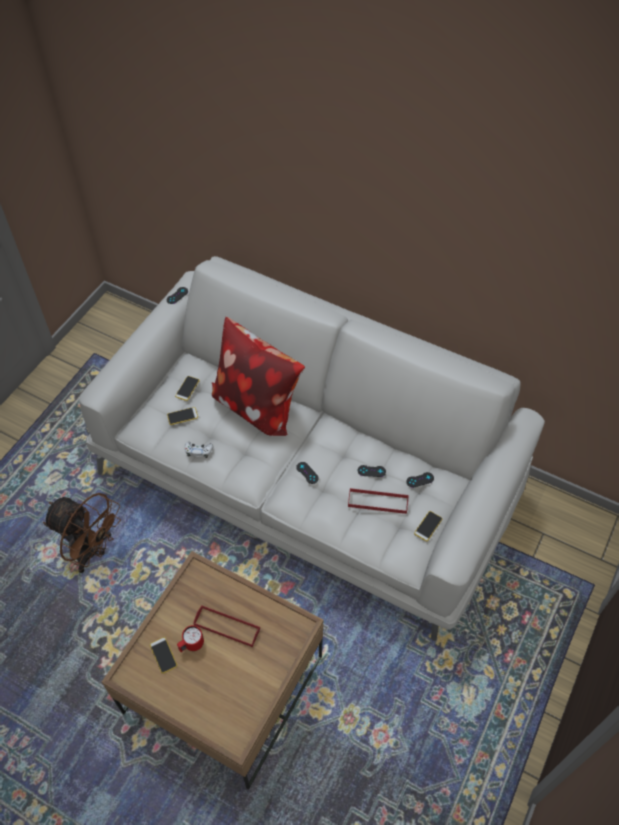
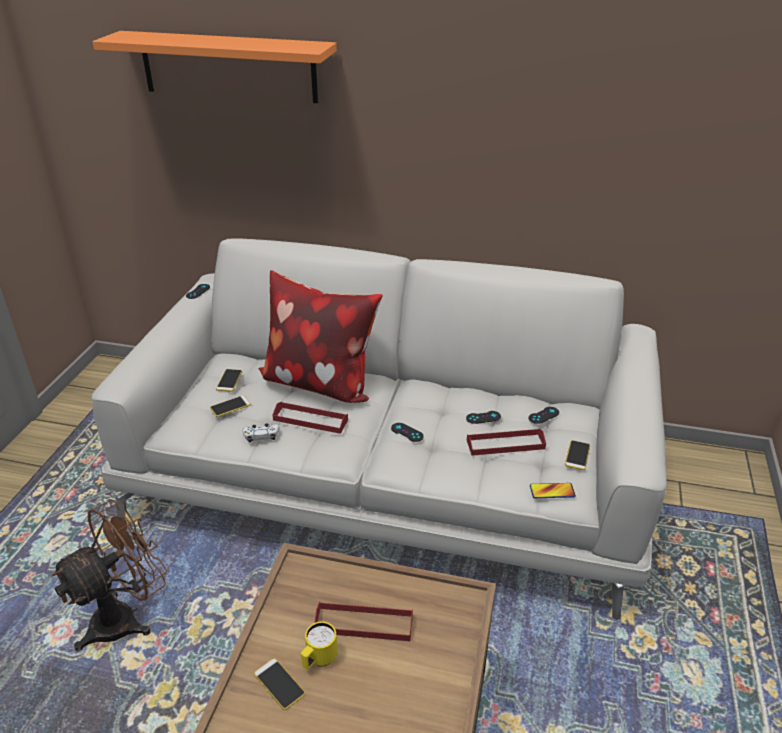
camera: 15 degrees left, 20 degrees down
(92, 551) = (125, 617): brown fan -> brown fan turned 60 degrees counterclockwise
(191, 645) = (318, 660): red mug -> yellow mug
(212, 130) = (228, 67): none -> orange shelf
(238, 443) = (310, 420): none -> red tray
(394, 554) = (552, 491): none -> phone

